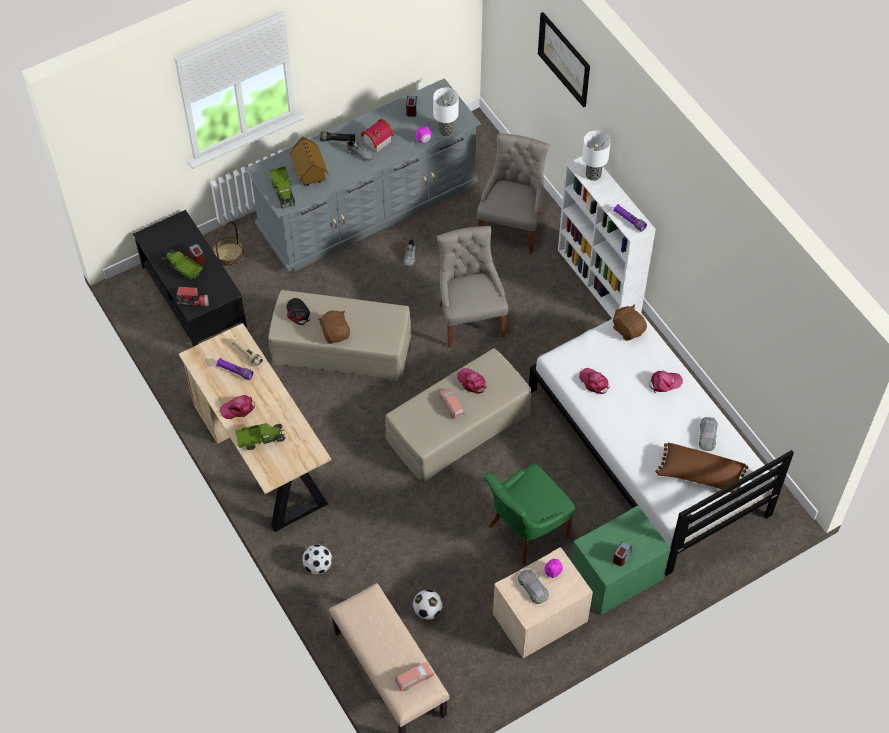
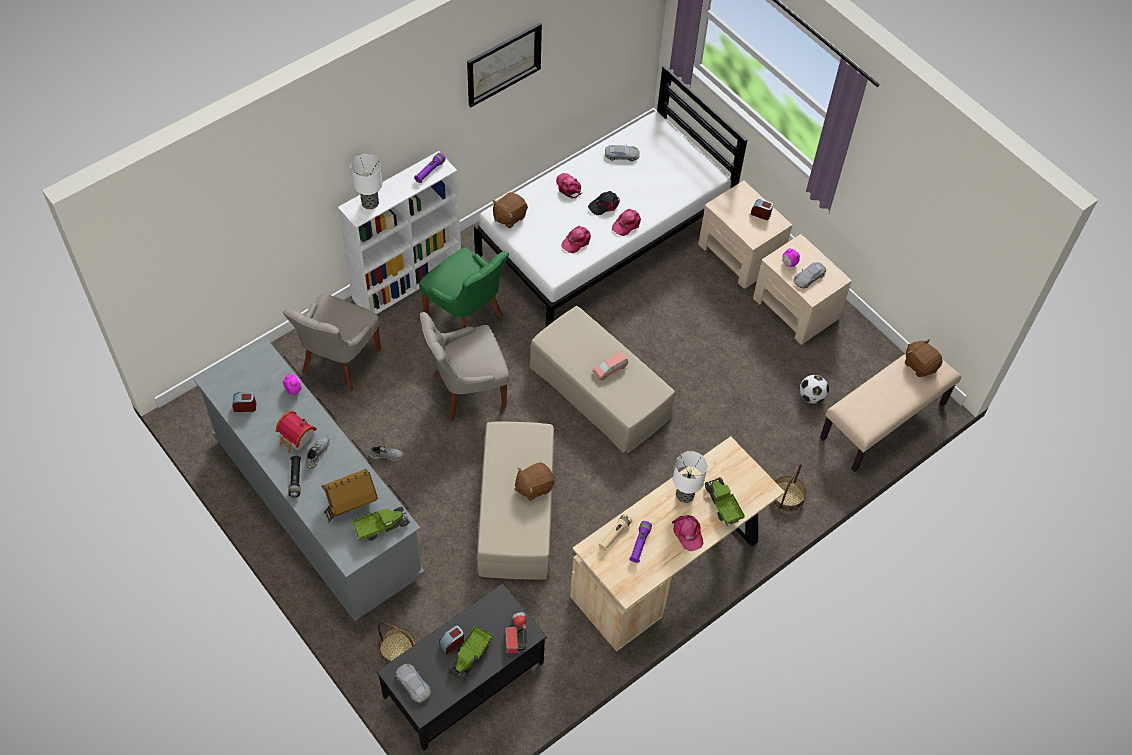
camera: 100 degrees left, 0 degrees up
(169, 231) = (413, 684): none -> grey toy car
(298, 312) = (510, 528): black cap -> black cap (604, 205)
(317, 565) = (787, 496): football -> basket
(414, 678) = (920, 365): pink toy car -> brown plush toy
(446, 130) = (278, 369): table lamp -> table lamp (685, 494)
(472, 382) = (578, 354): pink cap -> pink cap (627, 224)
(512, 227) = (339, 361): grey chair -> grey chair turned 75 degrees counterclockwise
(525, 530) = (709, 324): green chair -> green chair (466, 316)
(564, 59) = (265, 181): picture -> picture (503, 64)
(615, 575) = (740, 254): green nightstand -> beige nightstand
(700, 475) = (665, 160): brown pillow -> none

